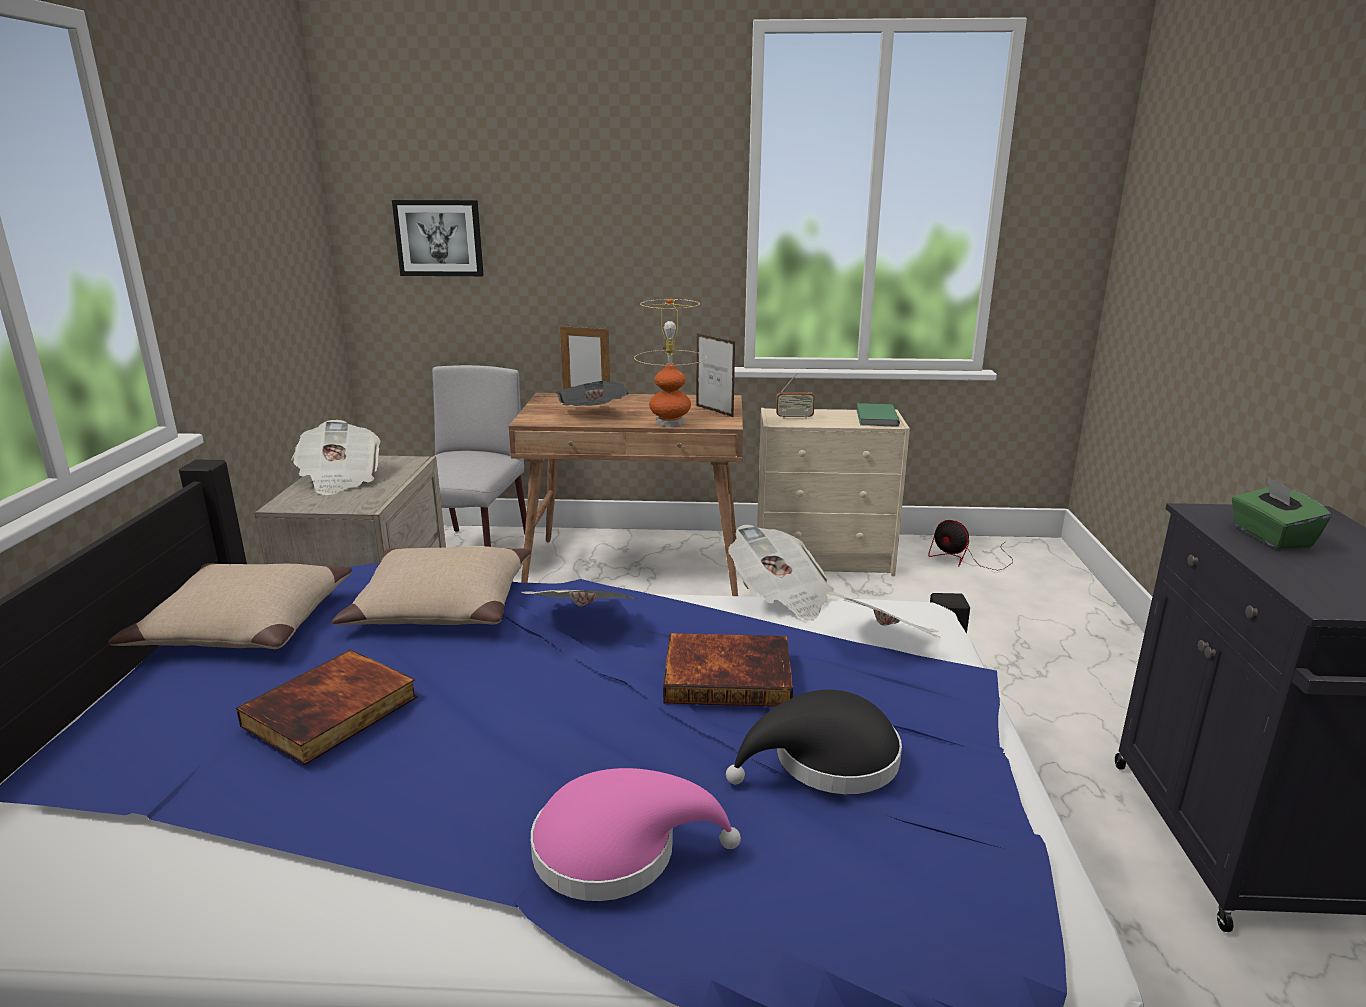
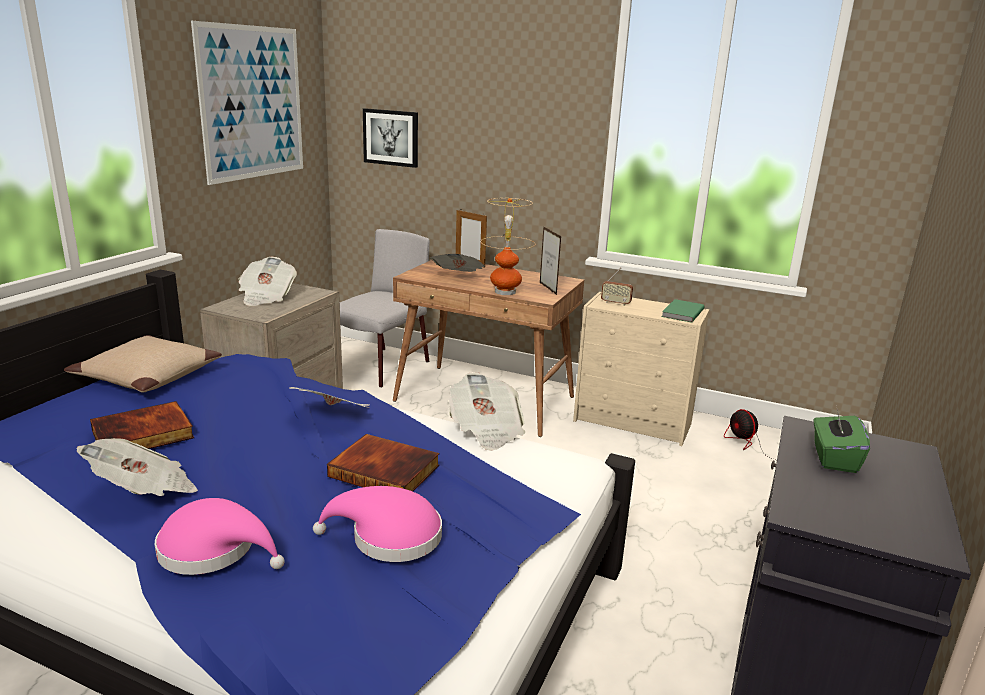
camera: 20 degrees right, 0 degrees up
(250, 198) = (252, 103): none -> picture
(441, 606) = (262, 388): beige pillow -> none
(826, 761) = (389, 537): black hat -> pink hat
(886, 643) = (526, 477): newspaper -> newspaper (144, 491)

